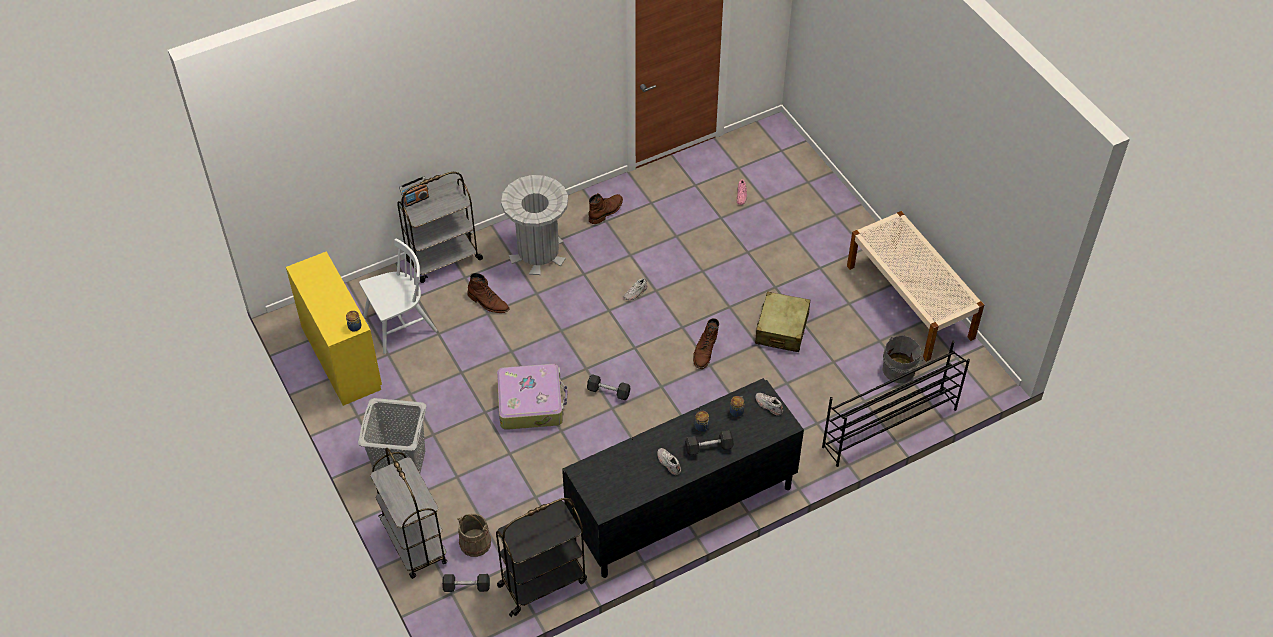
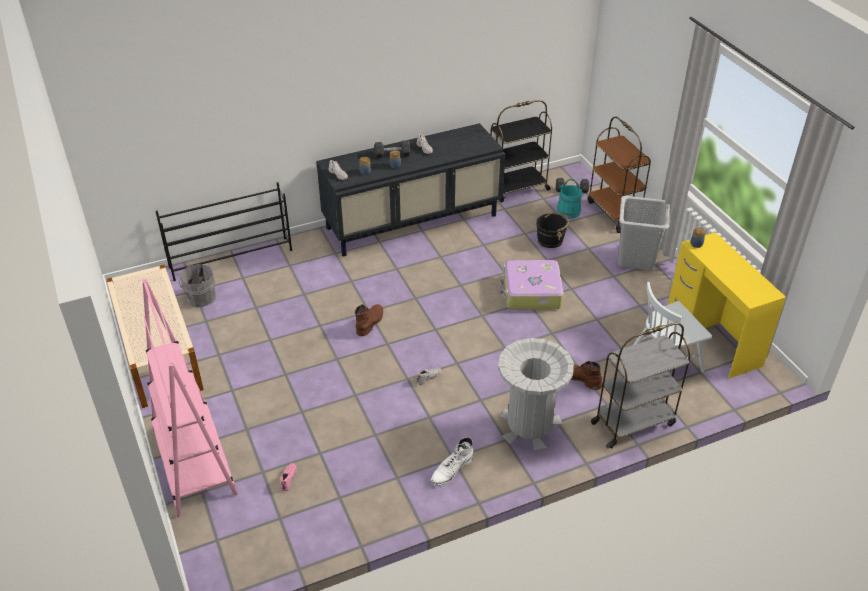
camera: 175 degrees left, 10 degrees down
(414, 543) = (614, 213): grey cart -> brown cart
(416, 200) = (670, 362): radio -> none
(475, 543) = (568, 211): beige bucket -> turquoise bucket
(503, 487) = (550, 240): none -> black bucket
(606, 211) = (451, 470): brown boot -> white boot
(608, 392) = (462, 296): grey dumbbell -> none
(781, 329) = (292, 336): beige suitcase -> none
(825, 204) = (194, 461): none -> pink bookcase

